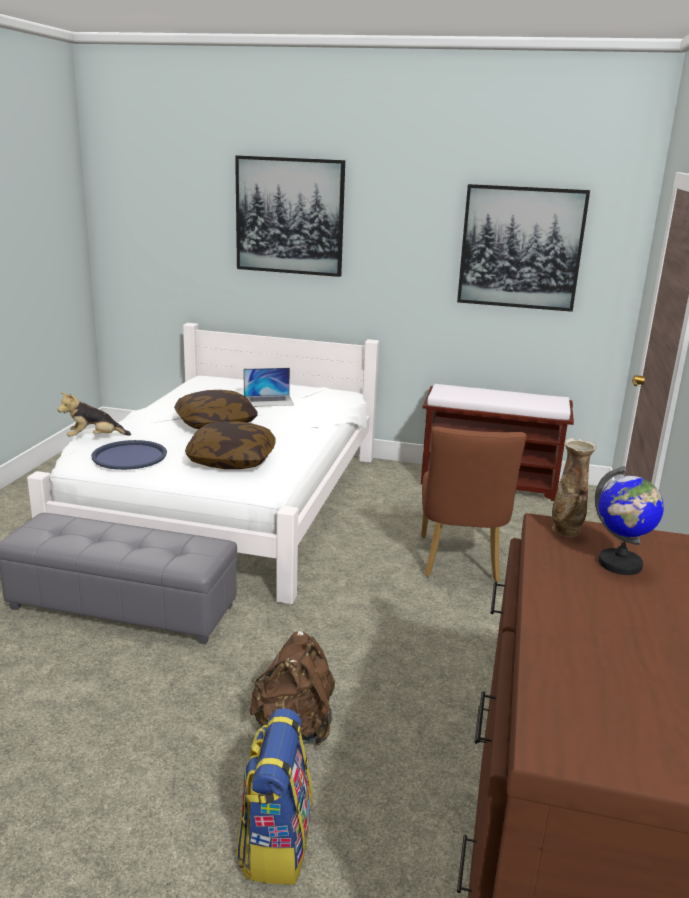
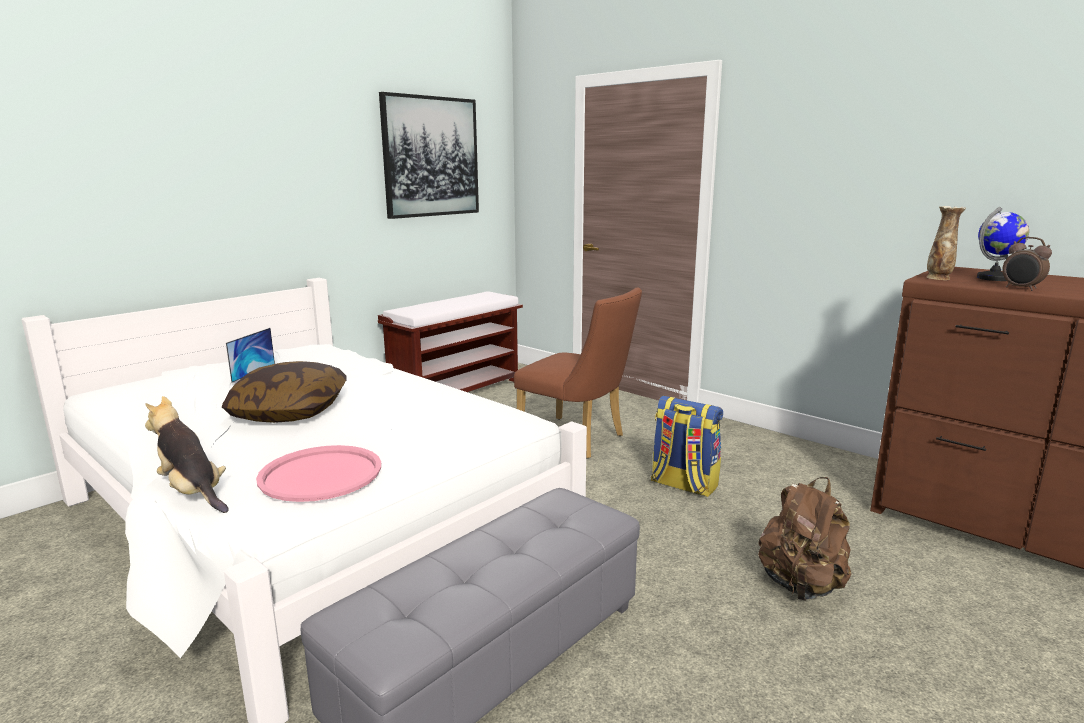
camera: 60 degrees left, 5 degrees down
(94, 438) = (193, 493): plush toy -> plush toy turned 120 degrees clockwise
(129, 456) = (320, 474): blue tray -> pink tray
(231, 460) = (422, 422): pillow -> none
(275, 843) = (974, 639): backpack -> backpack (683, 485)
(289, 216) = (177, 132): picture -> none
(547, 574) = (1021, 289): none -> alarm clock

